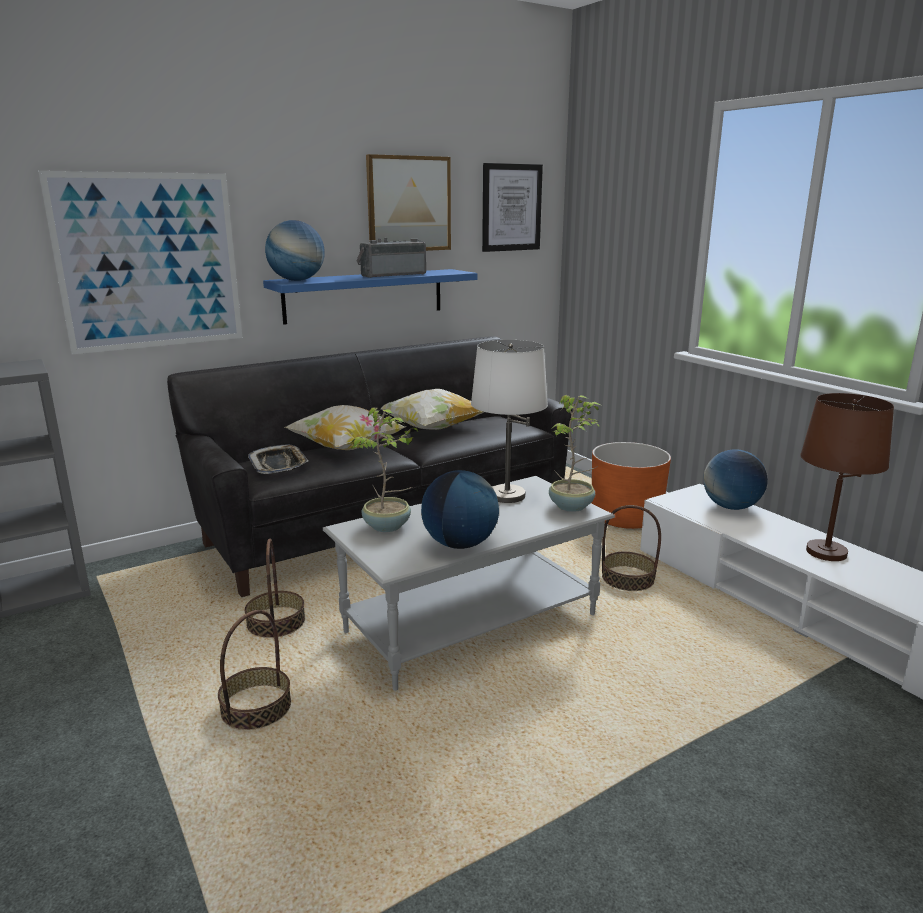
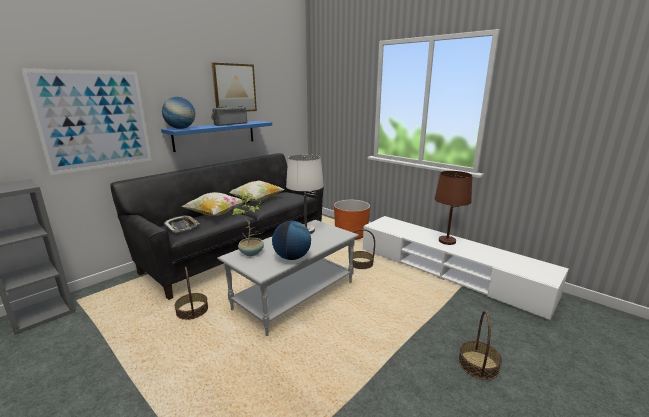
camera: 15 degrees left, 0 degrees up
(256, 708) = (194, 358): basket -> basket (478, 364)
(511, 207) = (283, 90): picture -> none
(572, 506) = (338, 232): potted plant -> none
(731, 507) = (401, 225): globe -> none

